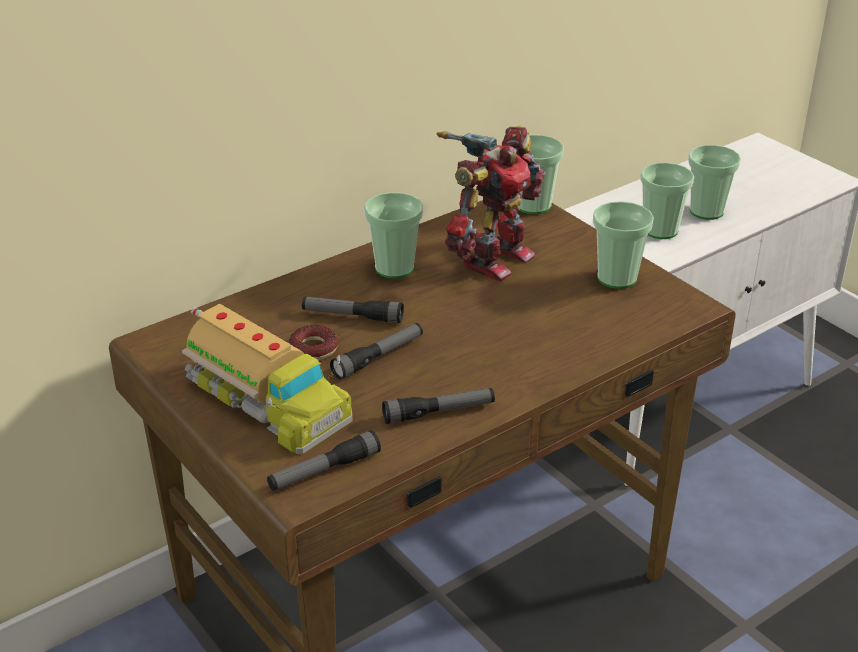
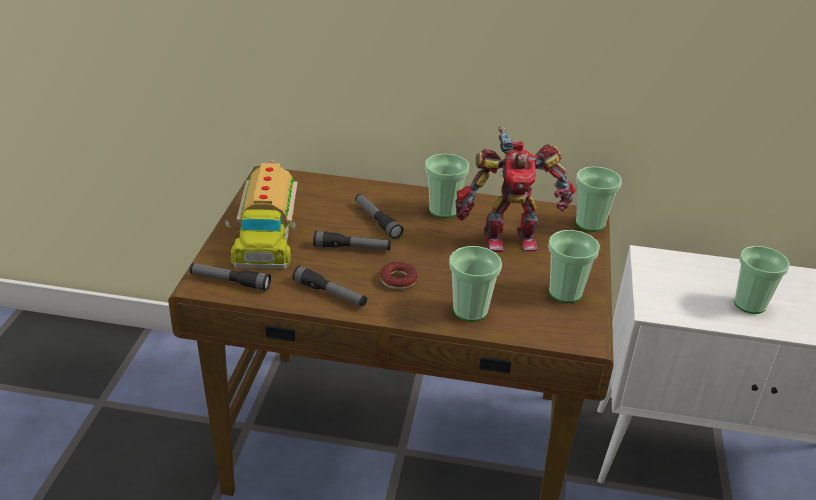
camera: 45 degrees right, 0 degrees up
(313, 348) = (330, 224): donut -> donut (398, 280)
(660, 230) = (690, 296): cup -> cup (470, 311)

